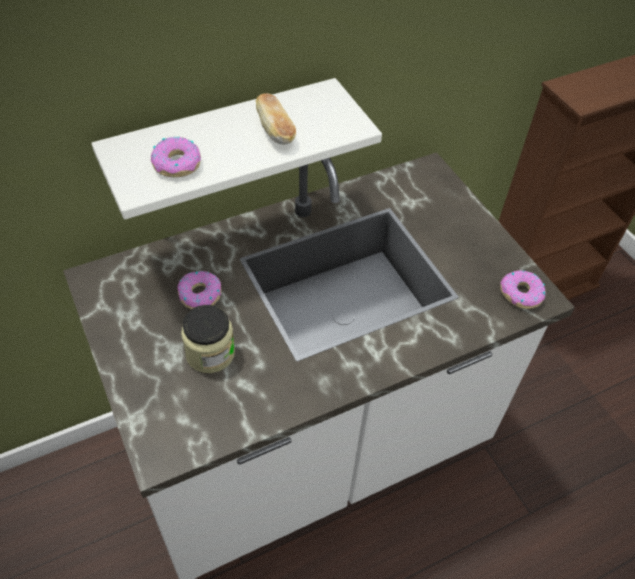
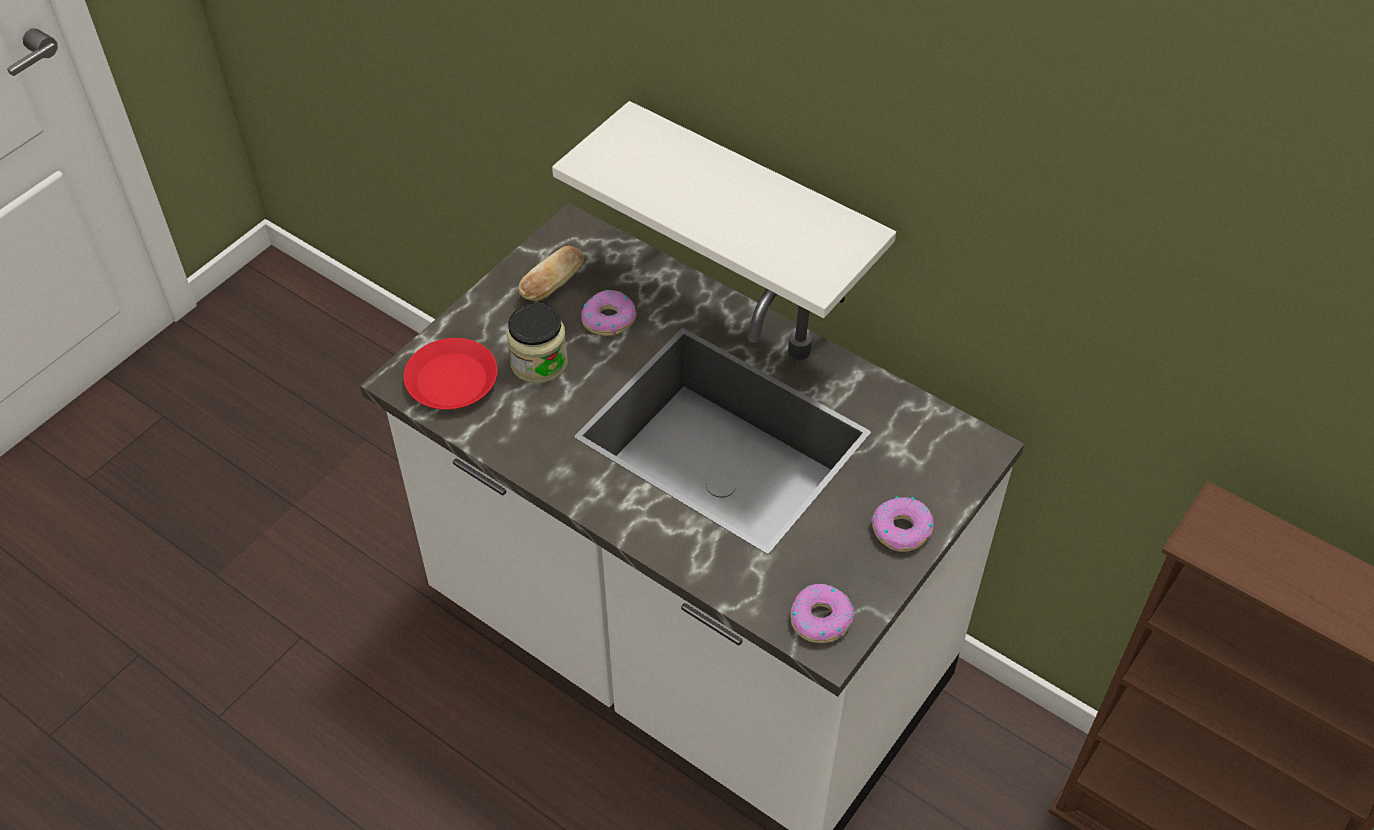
camera: 65 degrees right, 0 degrees up
(177, 163) = (643, 171): donut -> donut (902, 530)
(186, 418) = (452, 380): none -> red plate
(275, 130) = (754, 220): bread -> bread (552, 285)

